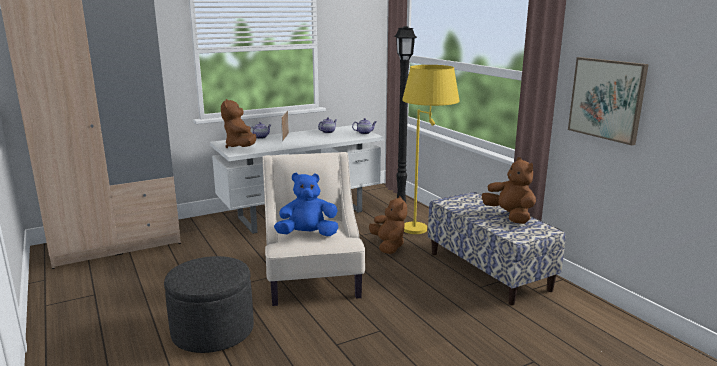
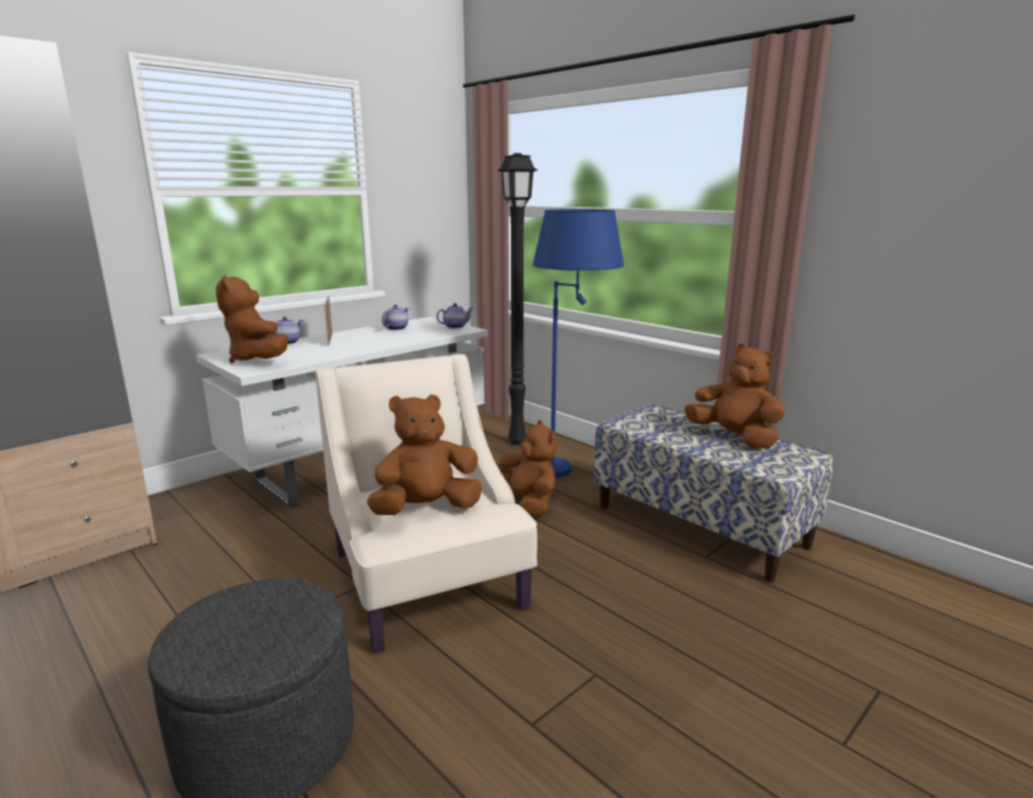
camera: 15 degrees left, 0 degrees up
(307, 234) = (426, 509): blue plush toy -> brown plush toy
(425, 233) = (571, 474): yellow floor lamp -> blue floor lamp
(606, 99) = (894, 240): picture -> none

